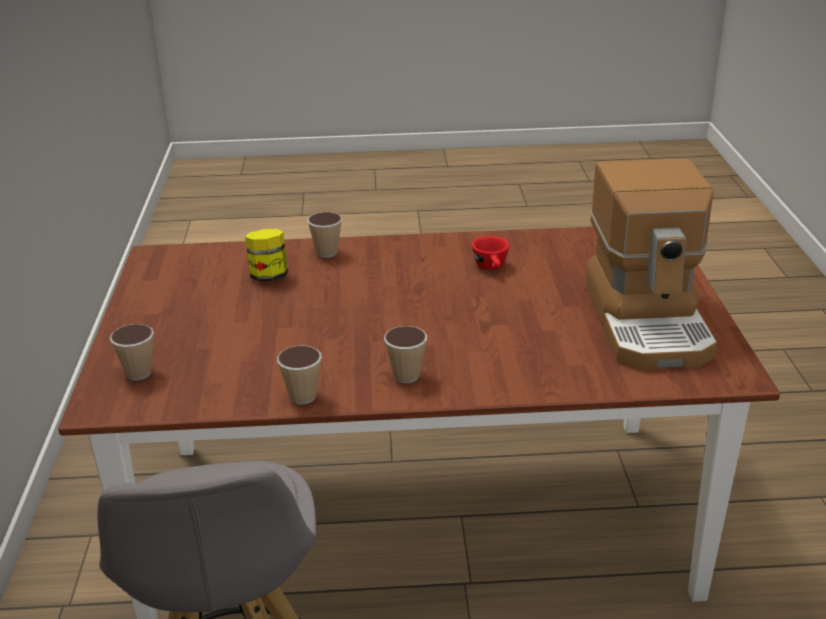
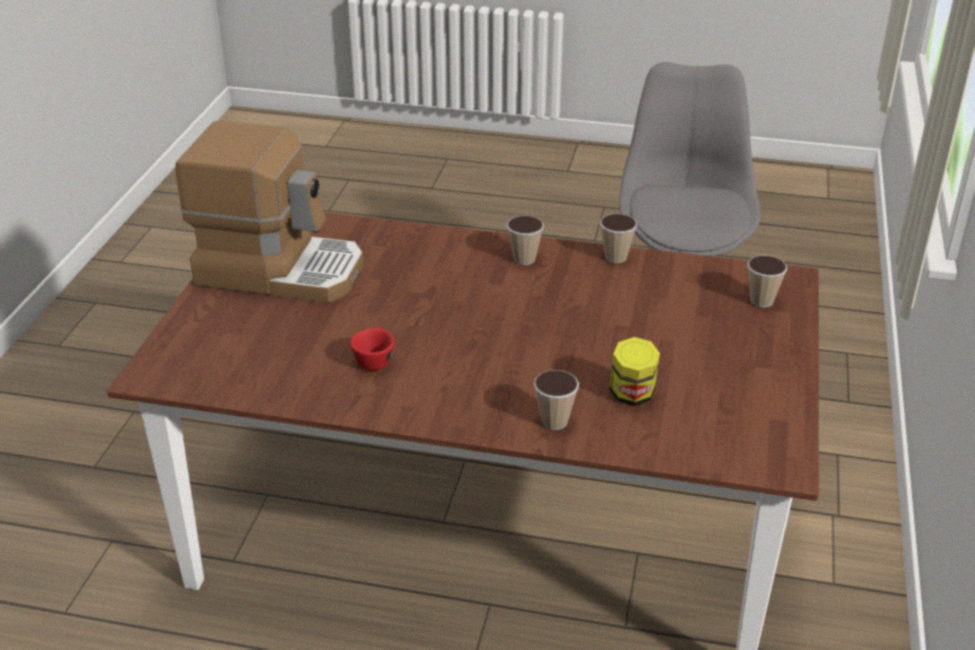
camera: 165 degrees left, 5 degrees up
(649, 322) = (280, 269): coffee machine -> coffee machine turned 90 degrees clockwise

